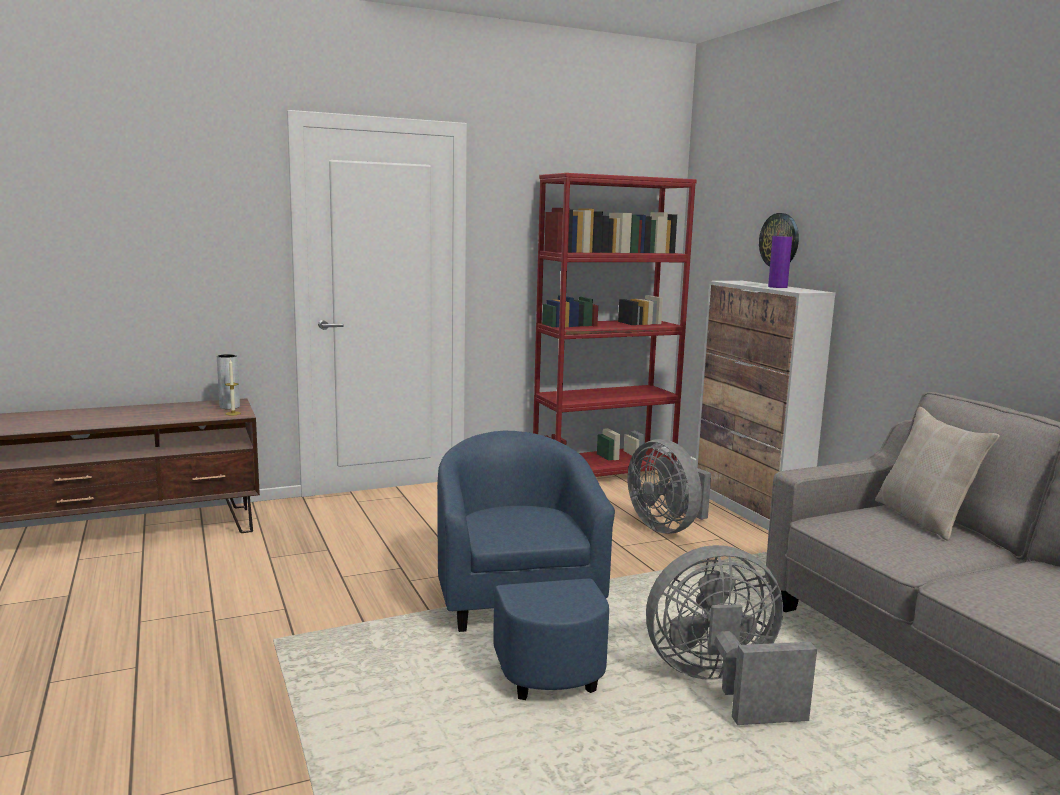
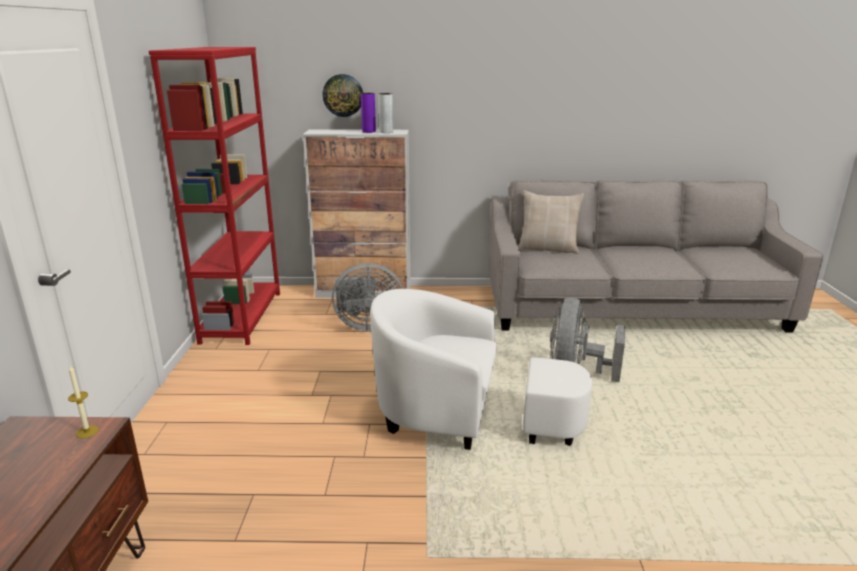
camera: 65 degrees left, 10 degrees up
(229, 407) = (45, 432): grey vase -> grey vase (386, 132)
(523, 618) = (463, 417): blue armchair -> white armchair

